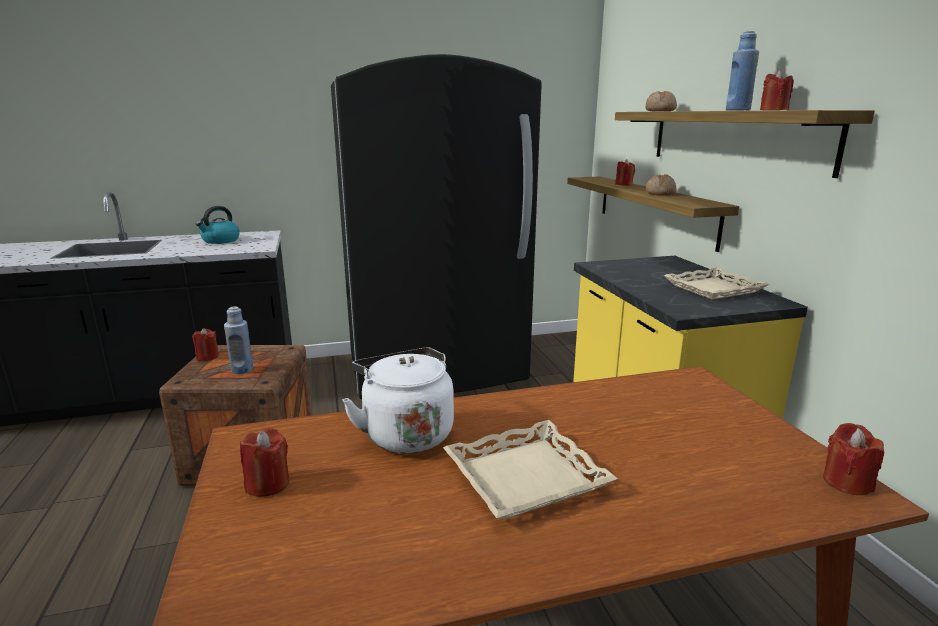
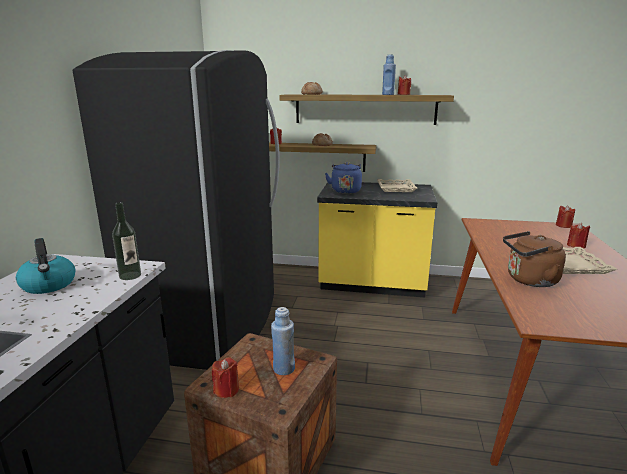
camera: 65 degrees left, 0 degrees up
(242, 250) = (130, 275): none -> bottle
(267, 484) = (590, 318): red candle -> red candle (576, 246)
(405, 432) = (529, 280): white kettle -> brown kettle
(633, 268) = (345, 191): none -> blue kettle

